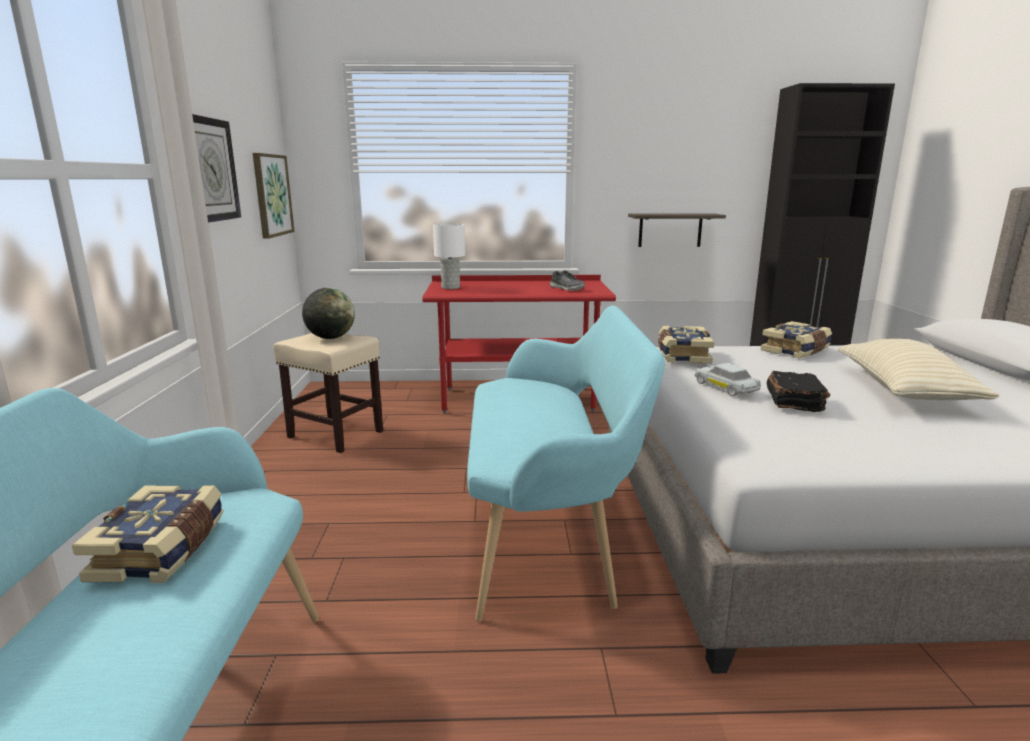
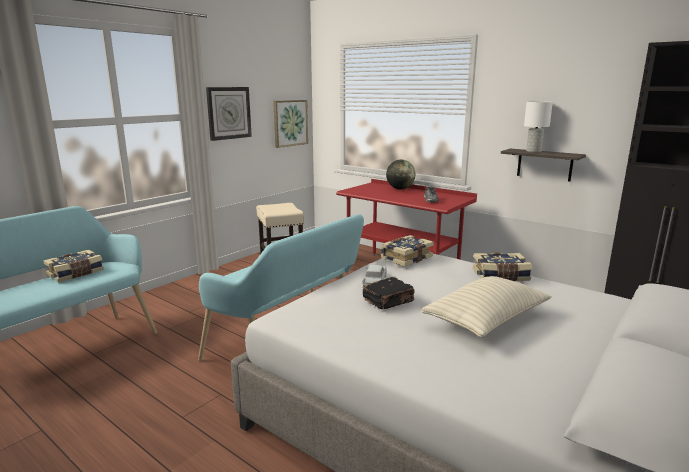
camera: 40 degrees right, 0 degrees up
(330, 338) = (282, 207): globe -> globe (400, 189)
(450, 287) = (367, 188): white table lamp -> white table lamp (533, 151)

